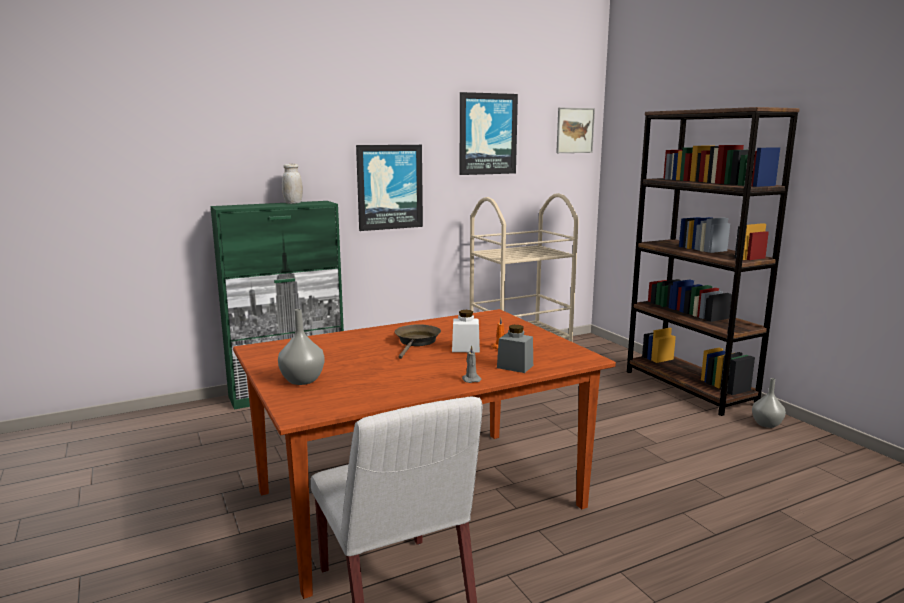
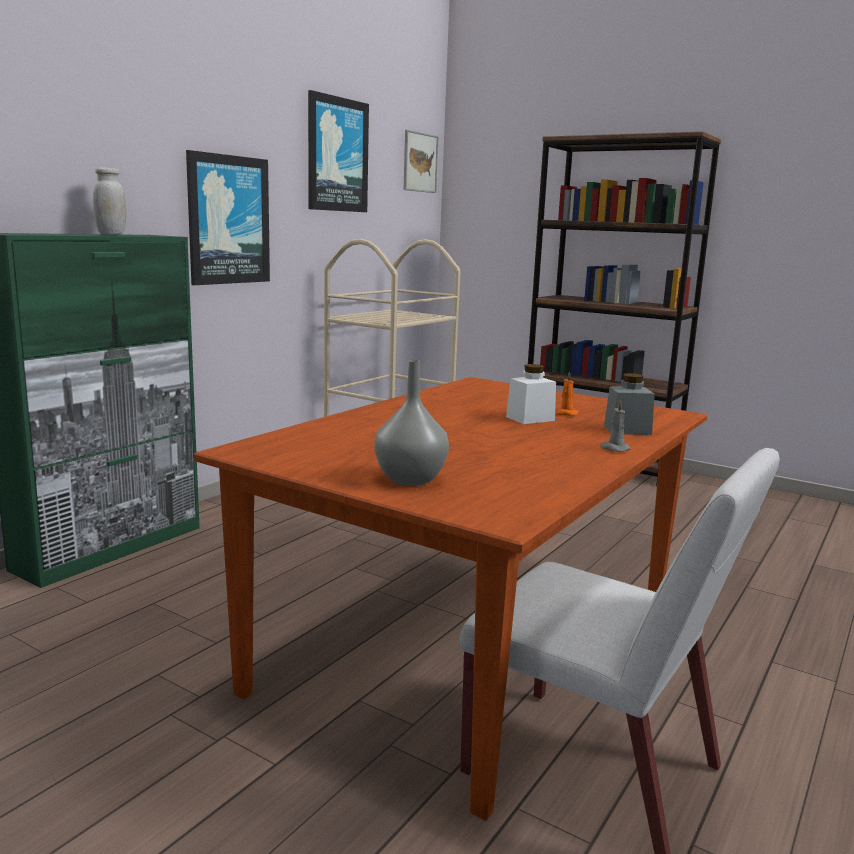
camera: 30 degrees left, 0 degrees up
(417, 342) = (456, 418): brown frying pan -> none
(766, 424) = (706, 488): grey vase -> none

